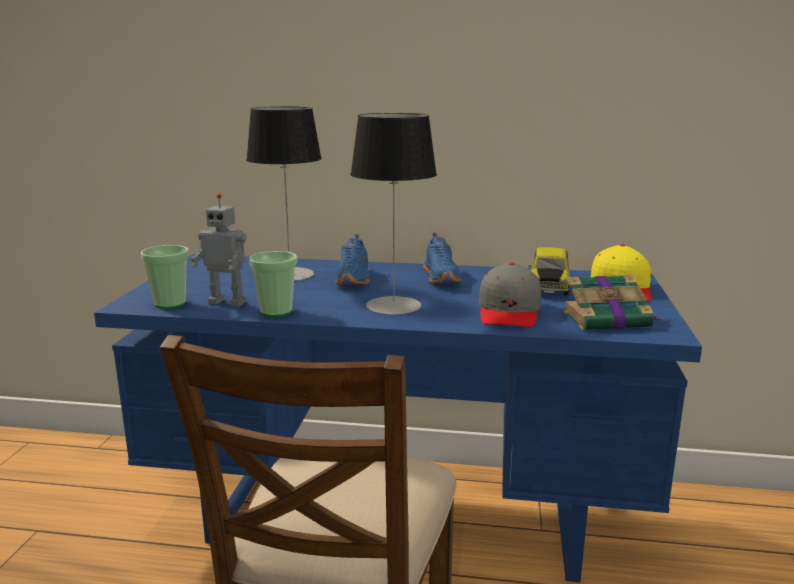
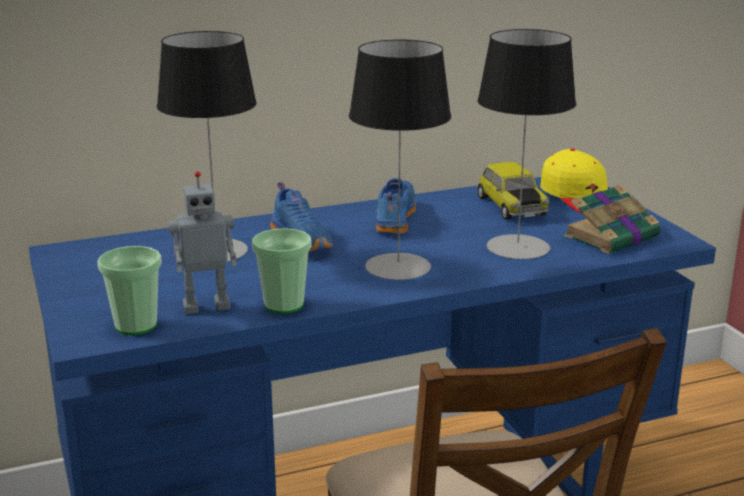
camera: 30 degrees left, 5 degrees up
(442, 277) = (393, 218): blue shoe -> blue shoe turned 135 degrees counterclockwise
(509, 311) = (517, 247): grey cap -> table lamp

